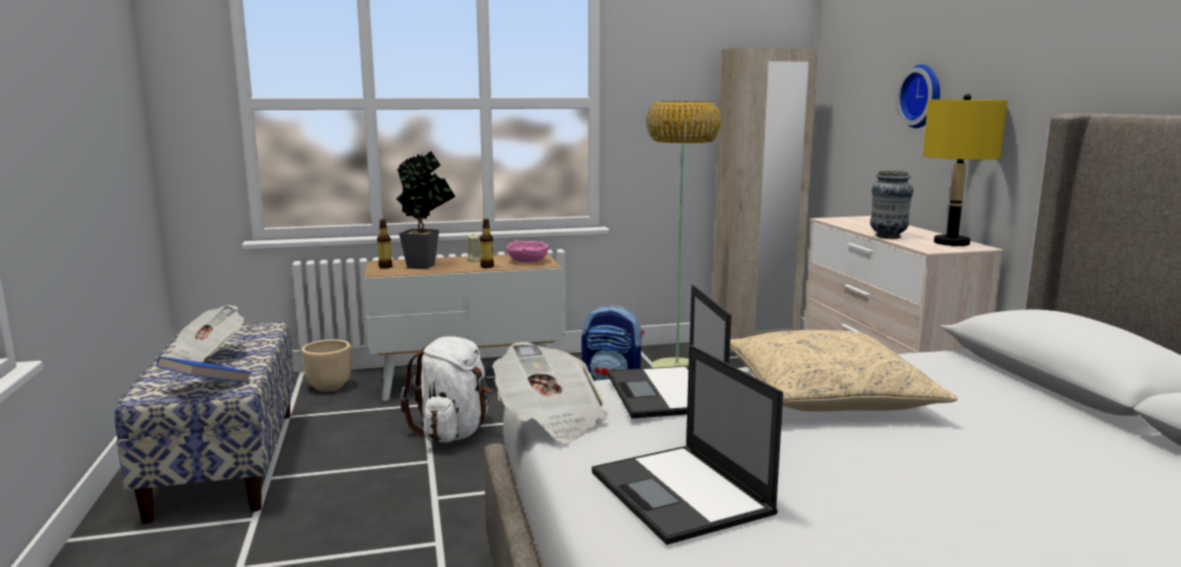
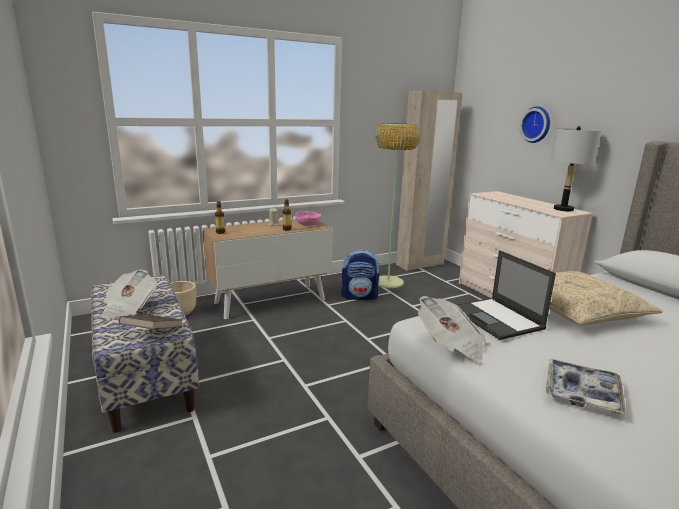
camera: 15 degrees left, 5 degrees up
(206, 387) = (153, 333): blue book -> brown book
(425, 265) = (246, 230): potted plant -> none
(453, 432) = (285, 337): white backpack -> none
(682, 493) = (582, 392): laptop -> tray
(888, 236) = (526, 206): vase -> none
(951, 243) = (563, 209): yellow table lamp -> grey table lamp

